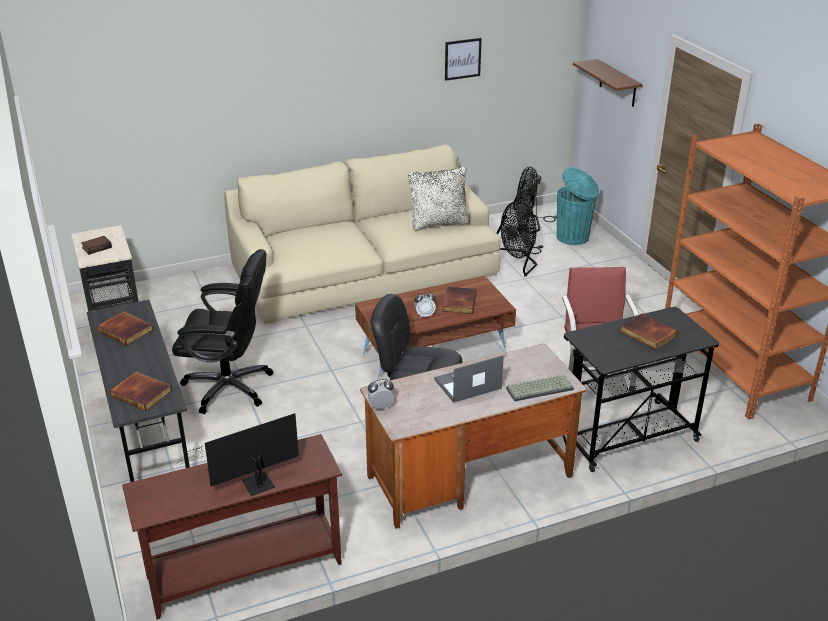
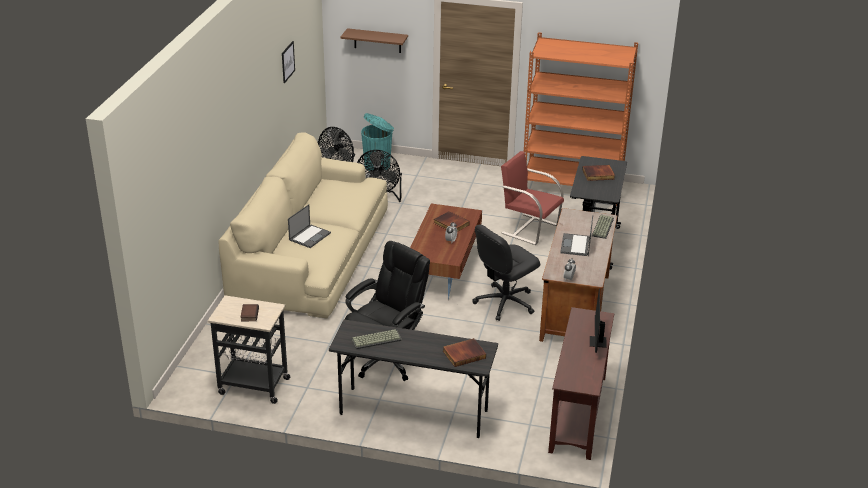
camera: 55 degrees left, 0 degrees up
(126, 330) = (376, 339): book -> keyboard
(324, 238) = (310, 236): none -> laptop
(439, 224) = (351, 190): beige pillow -> none

